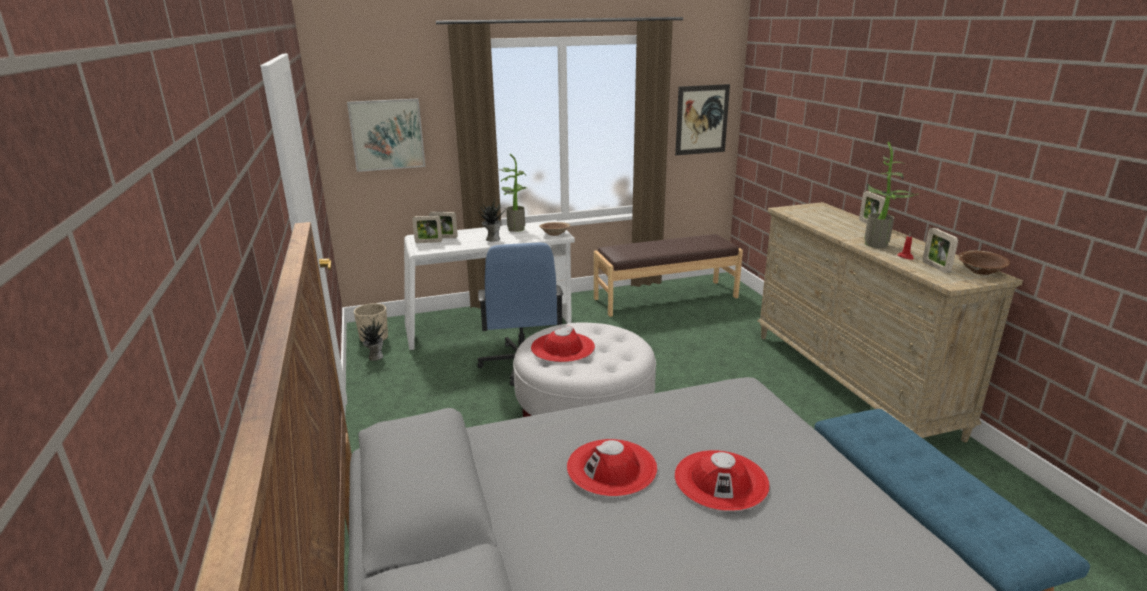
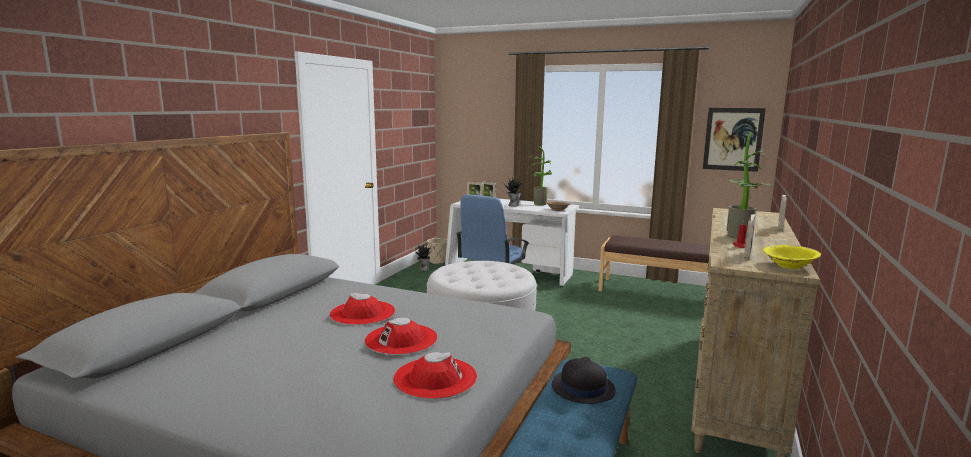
camera: 40 degrees right, 10 degrees down
(387, 134) = (475, 128): picture -> none
(562, 347) = (470, 269): red hat -> red hat (435, 377)
(895, 446) = (582, 388): none -> black hat
(980, 271) = (789, 266): brown bowl -> yellow bowl

